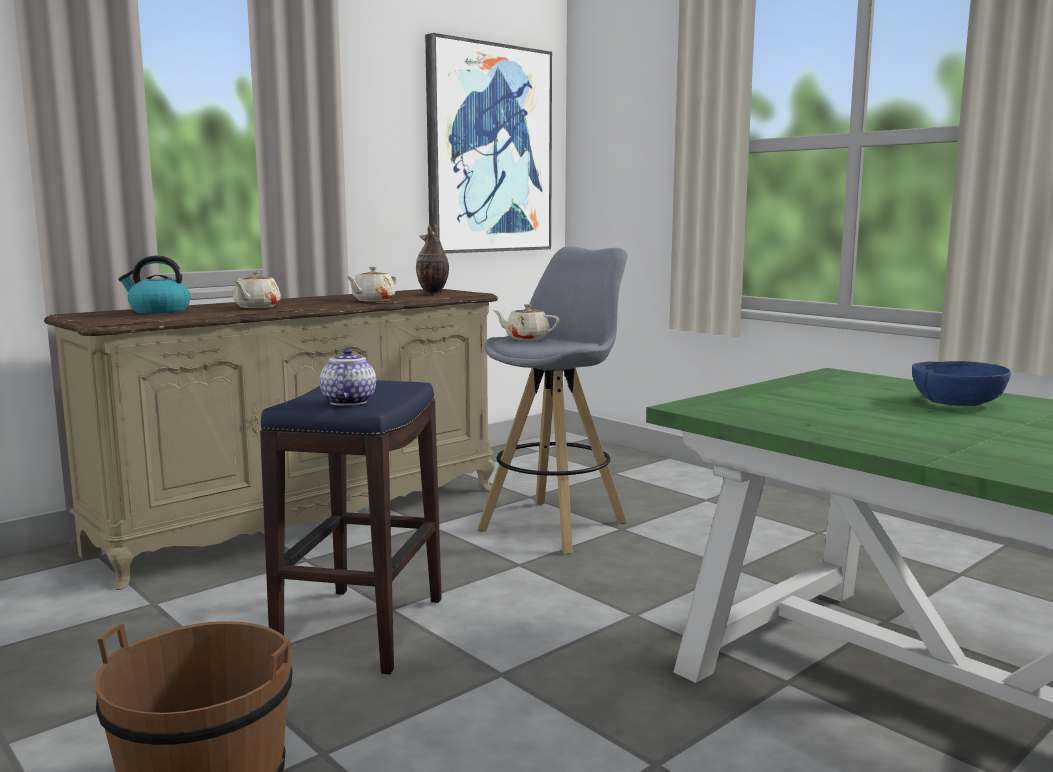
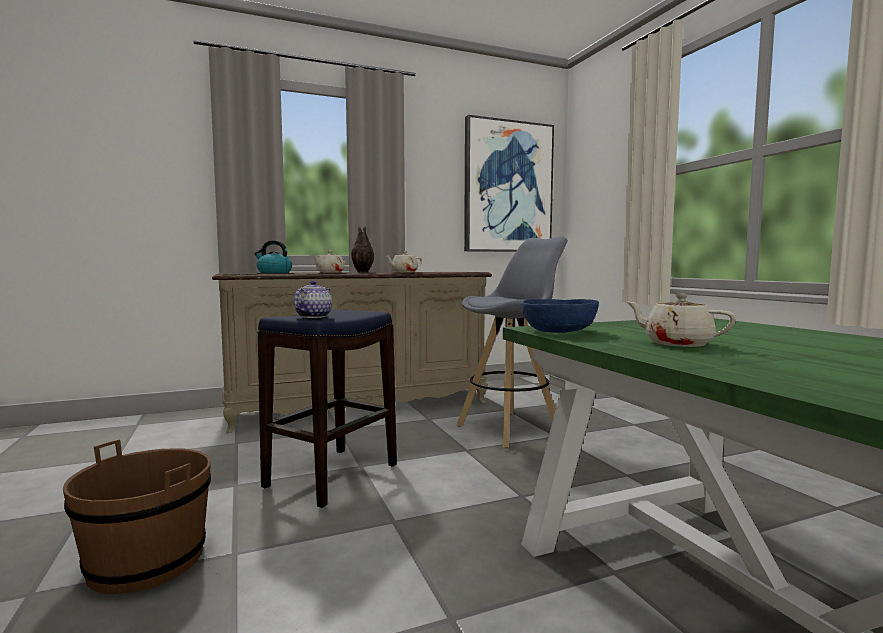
camera: 20 degrees right, 5 degrees down
(432, 294) = (450, 271): vase -> vase (362, 272)
(526, 338) = (493, 297): beige teapot -> beige teapot (676, 343)
(956, 402) = (791, 337): blue bowl -> blue bowl (558, 331)

